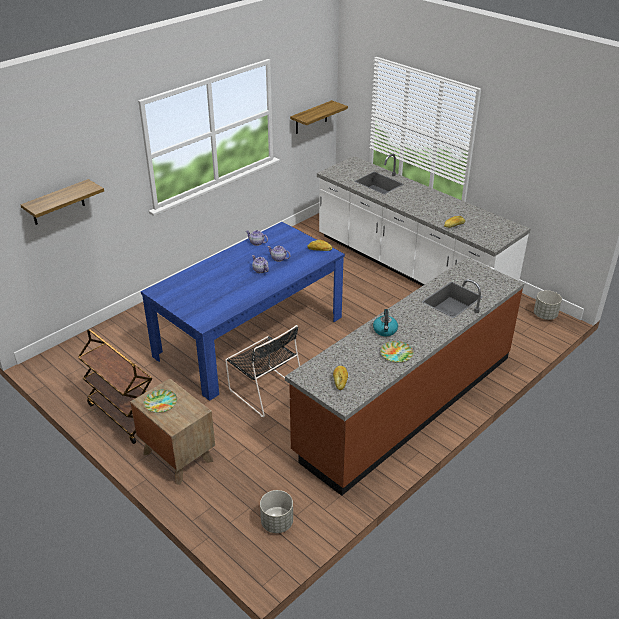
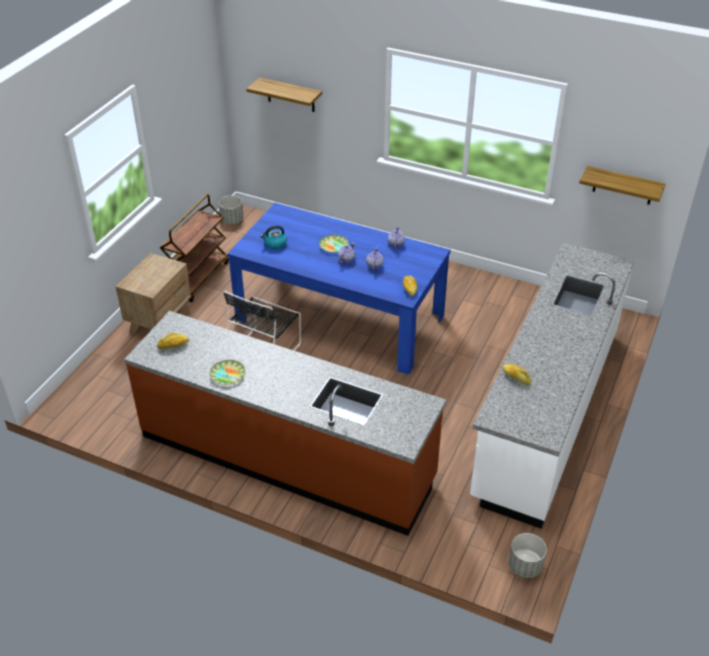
camera: 70 degrees right, 5 degrees up
(160, 403) = (153, 268): plate -> plate (334, 245)
(277, 522) = (101, 402): grey planter -> grey planter (232, 220)
(385, 330) = (263, 359): kettle -> kettle (275, 244)

